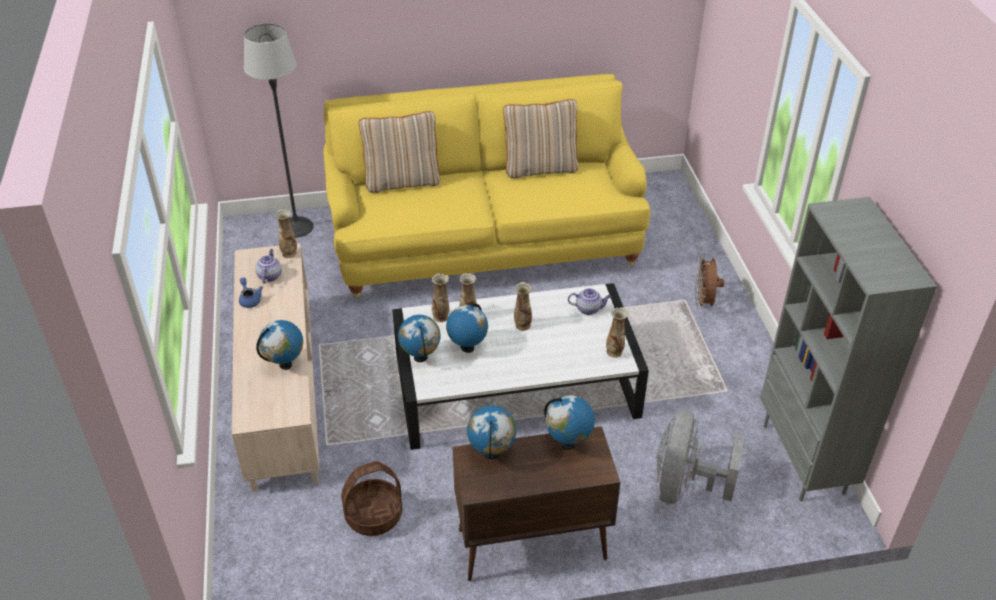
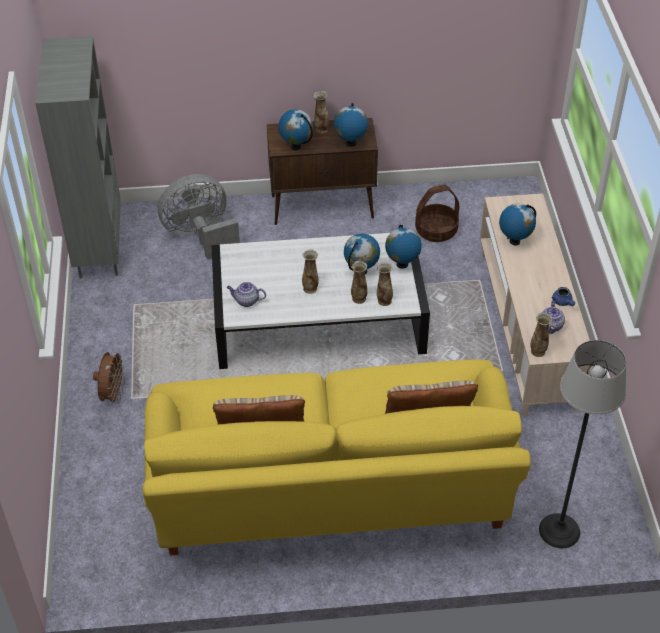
camera: 175 degrees left, 5 degrees up
(614, 352) = (235, 260): vase -> vase (321, 129)
(684, 486) = (200, 236): grey fan -> grey fan turned 135 degrees counterclockwise

